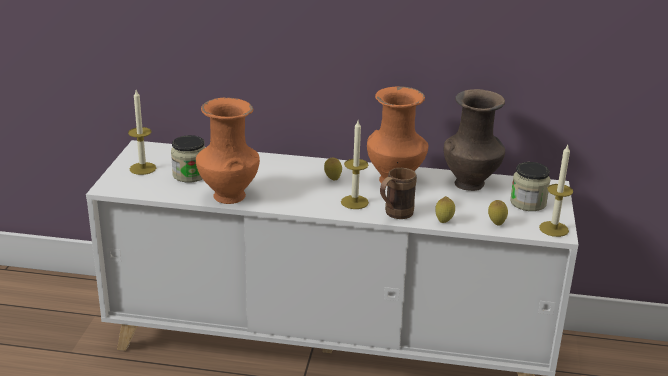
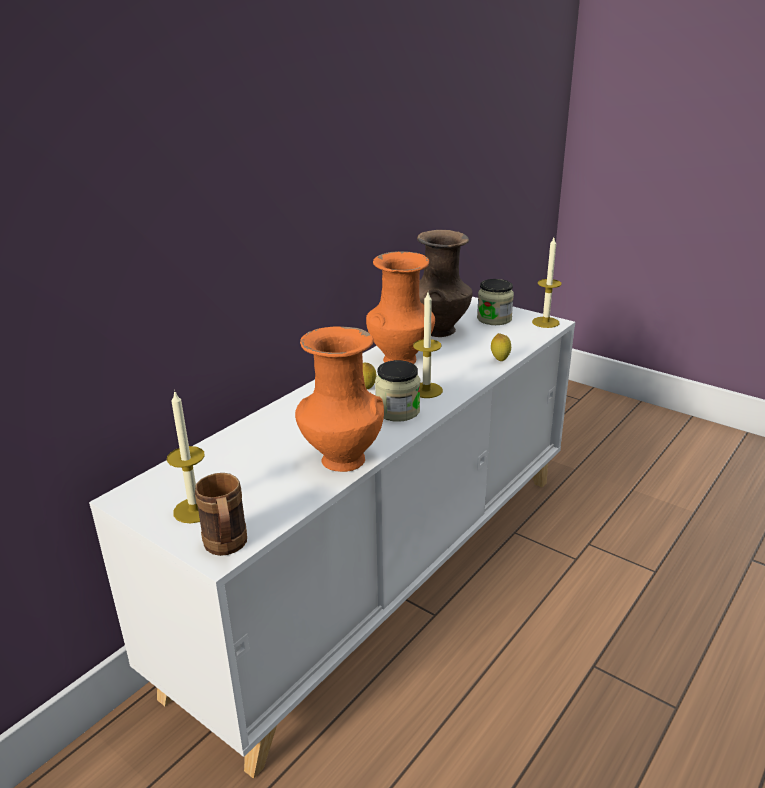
camera: 60 degrees left, 0 degrees up
(190, 175) = (256, 475): jar -> jar (397, 411)
(394, 215) = (469, 378): brown mug -> brown mug (226, 549)
(496, 223) = (520, 340): lemon -> none

